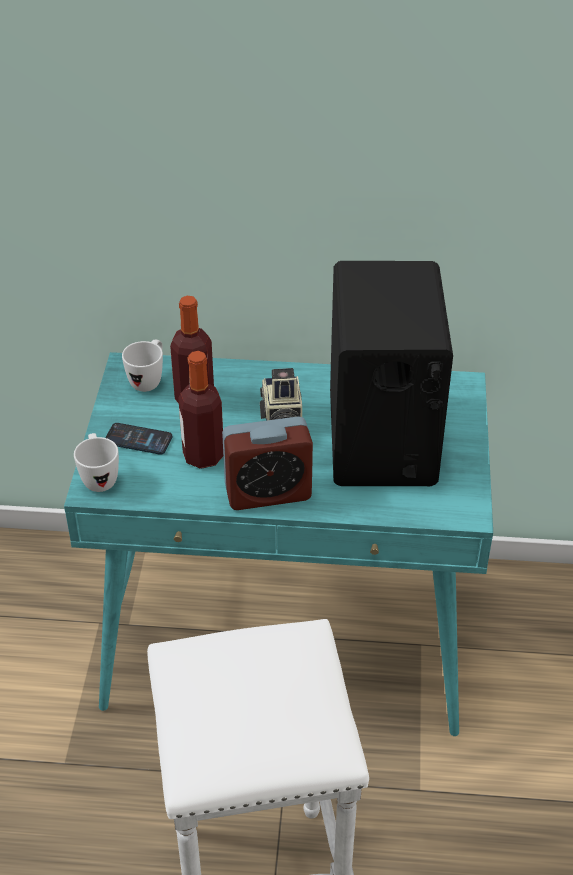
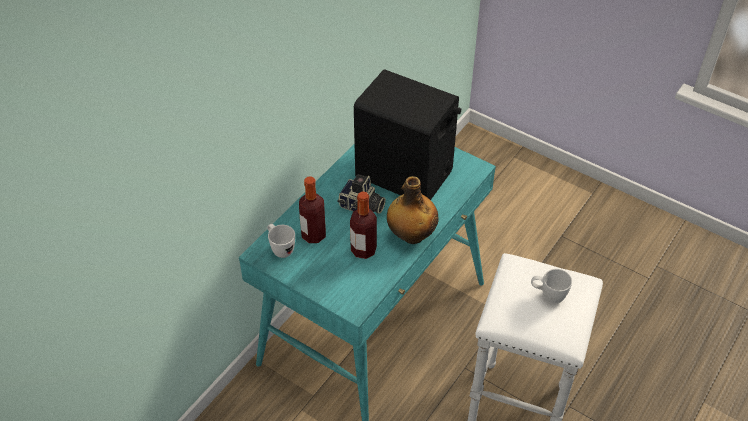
camera: 60 degrees left, 5 degrees up
(99, 477) = (347, 302): white mug -> white mug (548, 295)
(138, 439) = (328, 273): phone -> none
(268, 493) = (411, 235): alarm clock -> bottle

